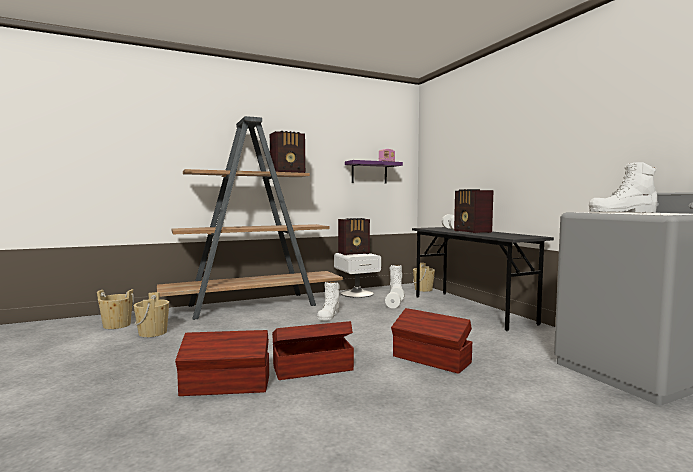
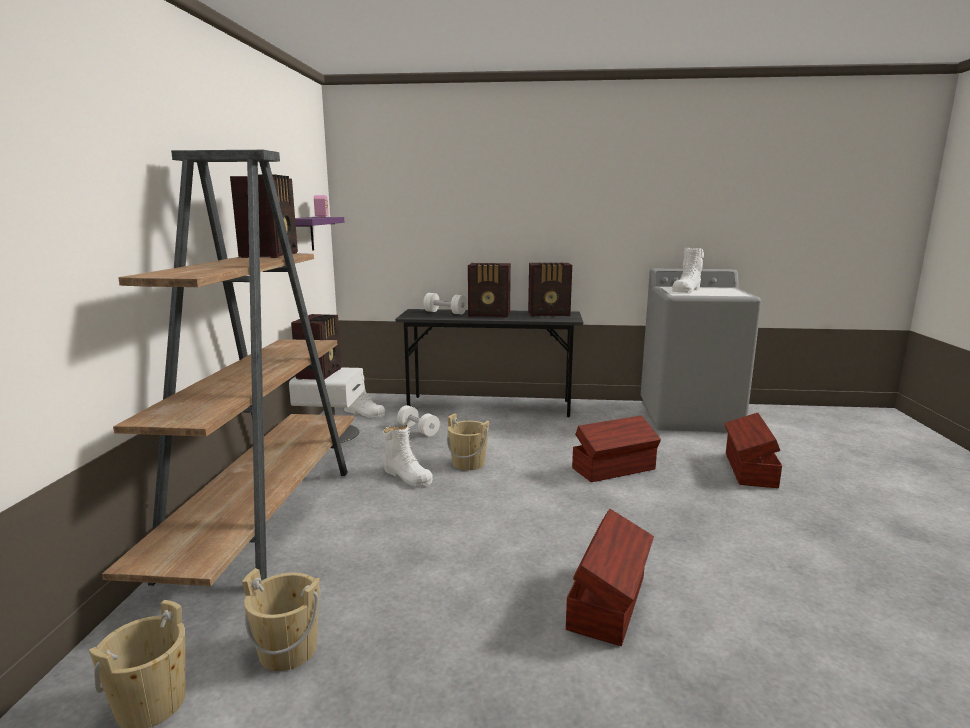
camera: 60 degrees left, 10 degrees up
(312, 368) = (590, 533): brown storage box -> brown storage box (749, 470)
(423, 289) = (382, 399): beige bucket -> beige bucket (468, 463)
(517, 235) = (549, 314): none -> radio

